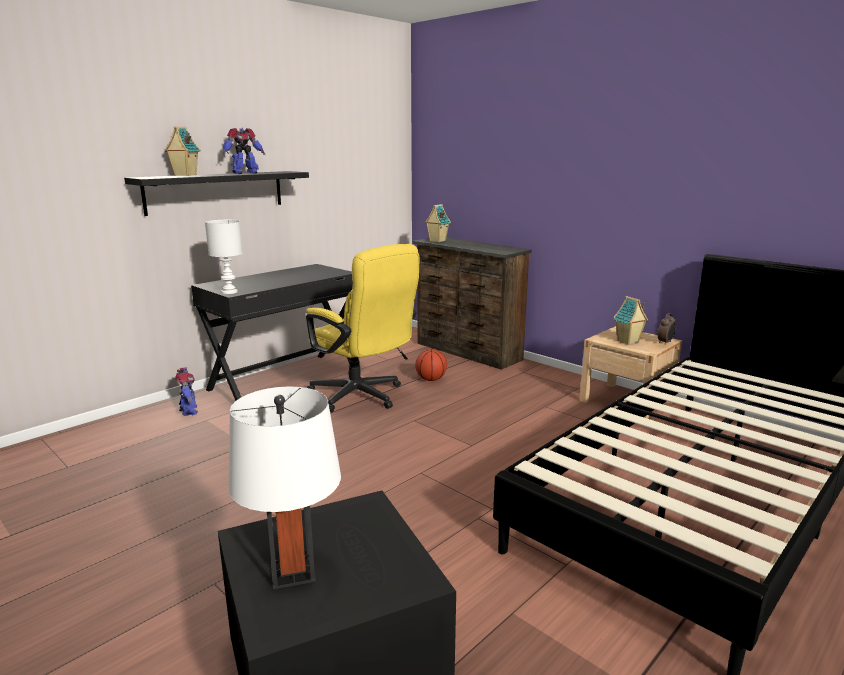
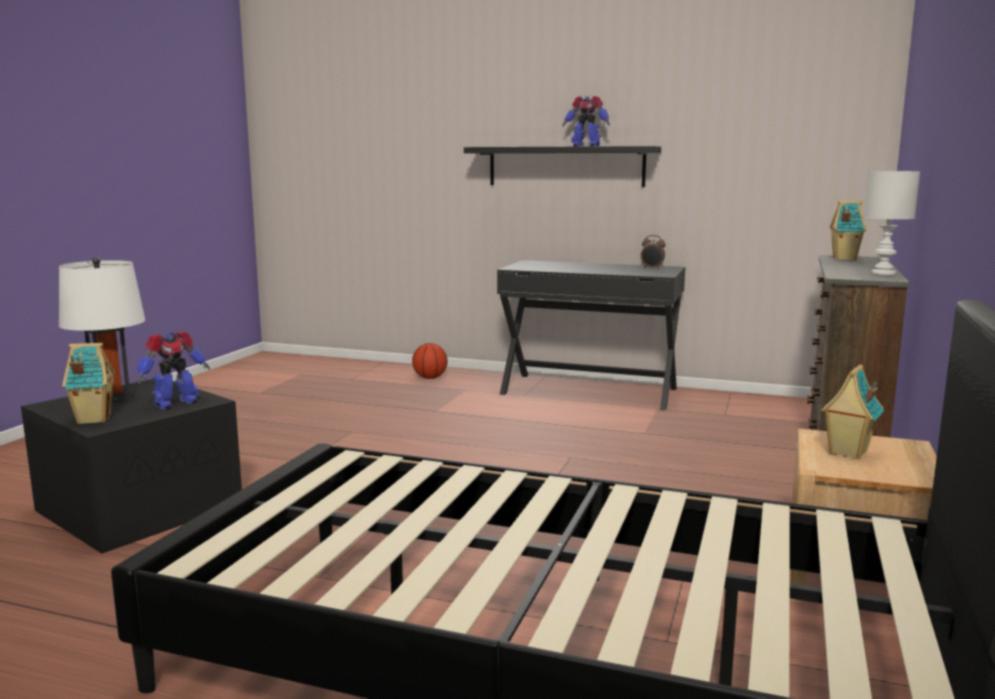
camera: 65 degrees right, 5 degrees down
(184, 175) = (524, 146): toy house -> toy house (93, 419)
(188, 411) = (474, 381): toy robot -> toy robot (174, 403)
(229, 292) = (514, 267): white table lamp -> white table lamp (882, 273)
(362, 397) = (596, 425): yellow office chair -> none
(431, 379) = (701, 444): basketball -> basketball (430, 378)
(665, 342) = (902, 477): alarm clock -> alarm clock (652, 268)

